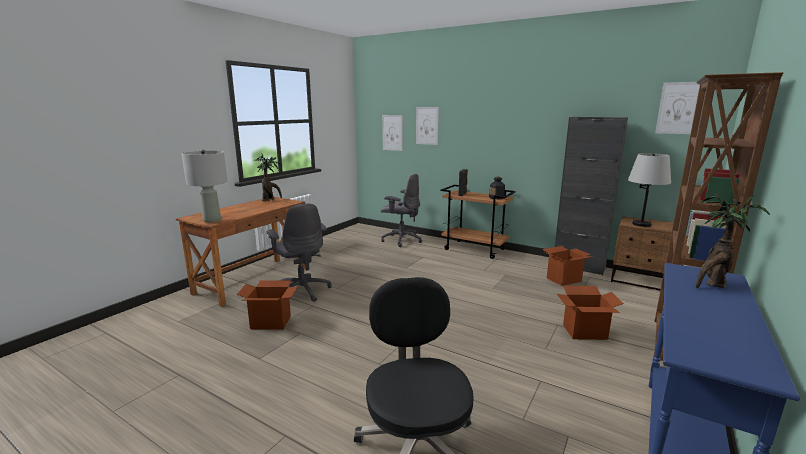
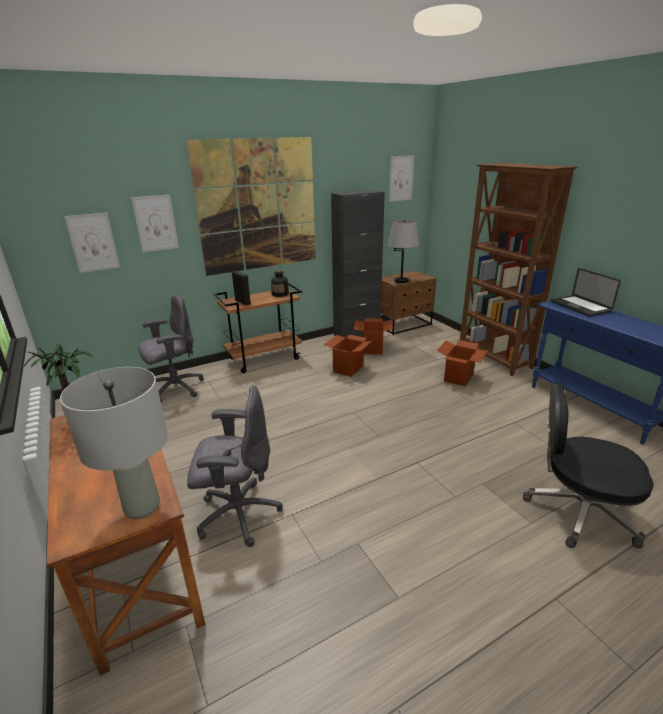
camera: 60 degrees left, 10 degrees up
(271, 322) = (309, 567): cardboard box -> cardboard box (348, 368)
(500, 122) = (258, 206): none -> picture
(713, 284) = (580, 306): potted plant -> laptop

